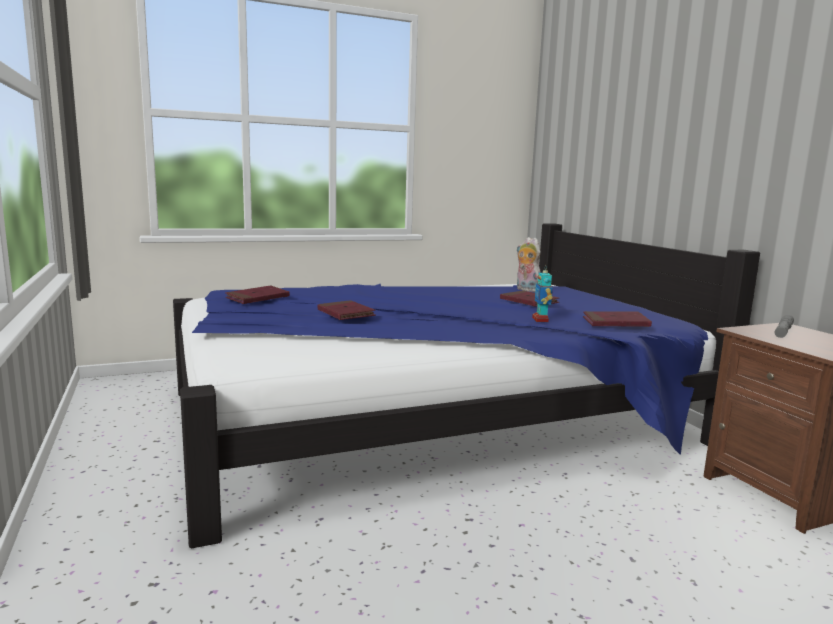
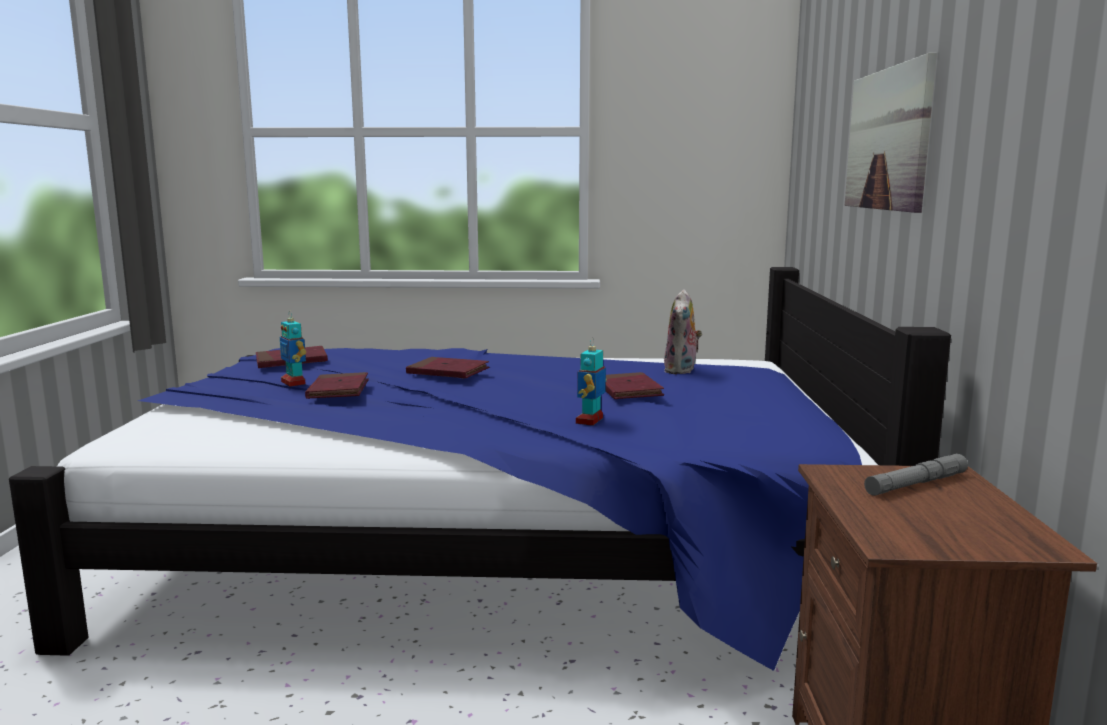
camera: 25 degrees right, 0 degrees up
(299, 311) = (294, 383): none -> toy robot
(526, 290) = (682, 371): plush toy -> plush toy turned 150 degrees counterclockwise
(615, 323) = (693, 436): red book -> red book (448, 372)
(668, 144) = (887, 139): none -> picture

